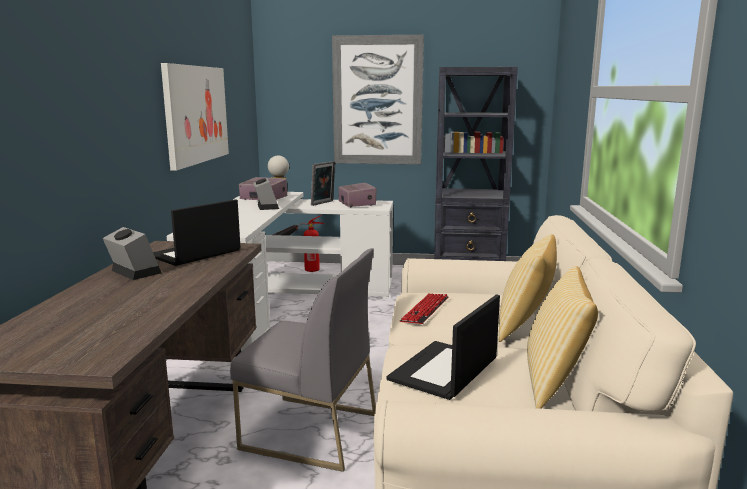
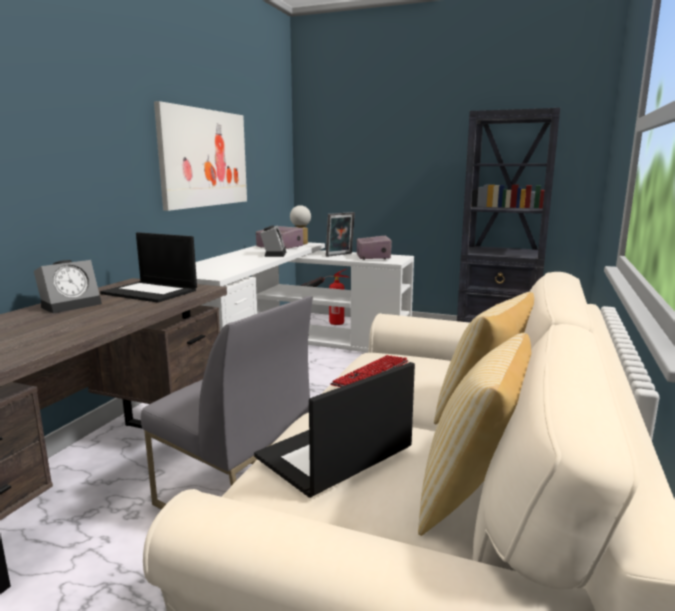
camera: 15 degrees right, 0 degrees up
(132, 272) = (72, 305): alarm clock -> alarm clock turned 75 degrees clockwise
(195, 254) = (151, 292): laptop -> laptop turned 120 degrees counterclockwise
(377, 101) = (410, 152): picture -> none

